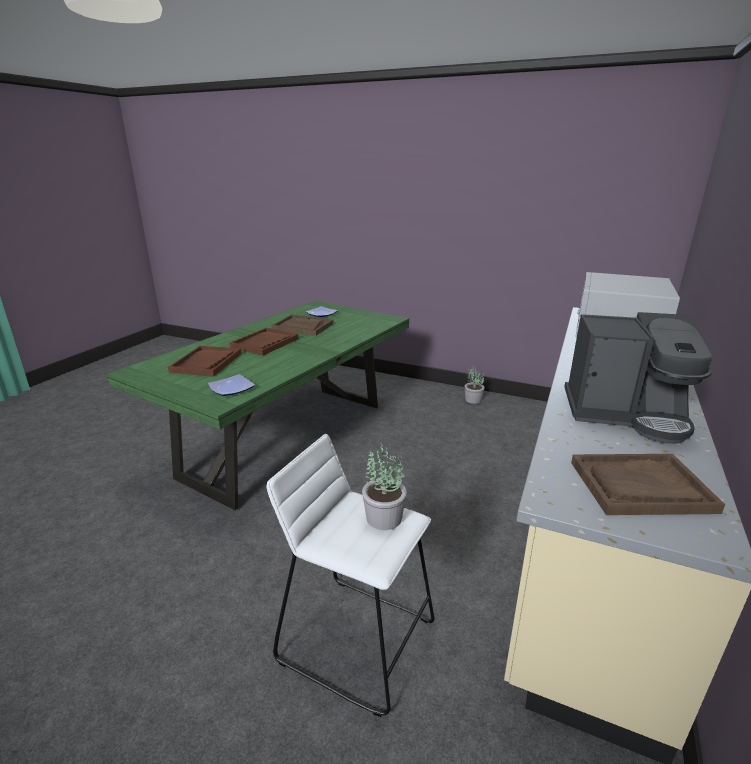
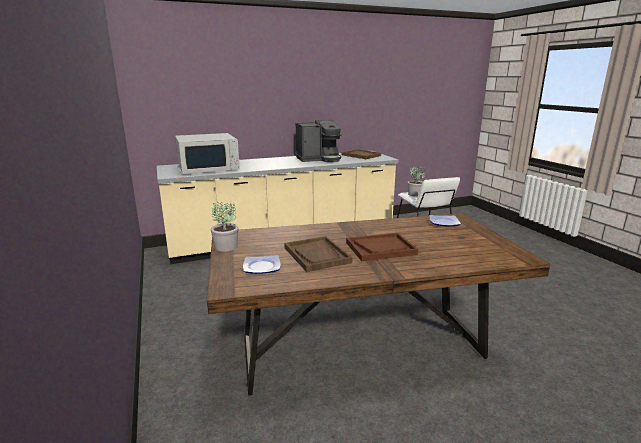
camera: 135 degrees left, 5 degrees down
(206, 363) = (450, 245): brown tray -> none
(288, 440) = (362, 348): green dining table -> brown dining table
(472, 399) = (171, 304): potted plant -> potted plant (226, 247)
(626, 414) = (319, 159): coffee machine -> coffee machine turned 105 degrees clockwise

